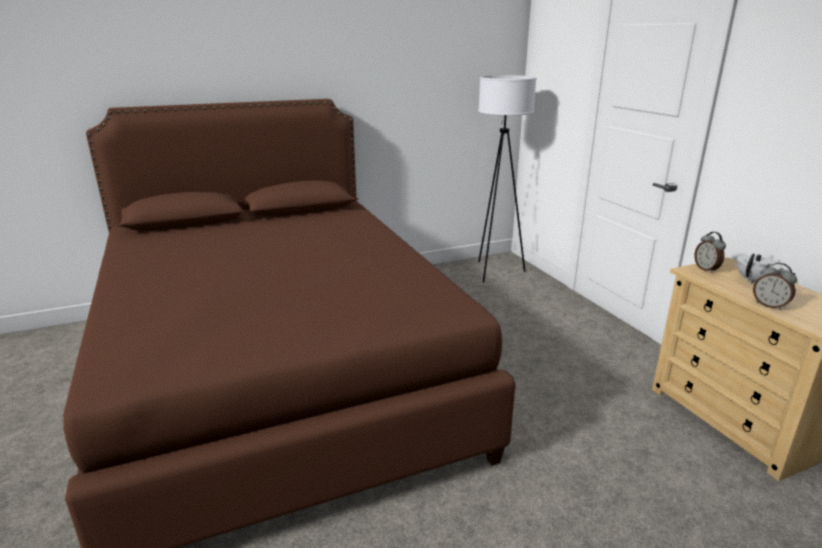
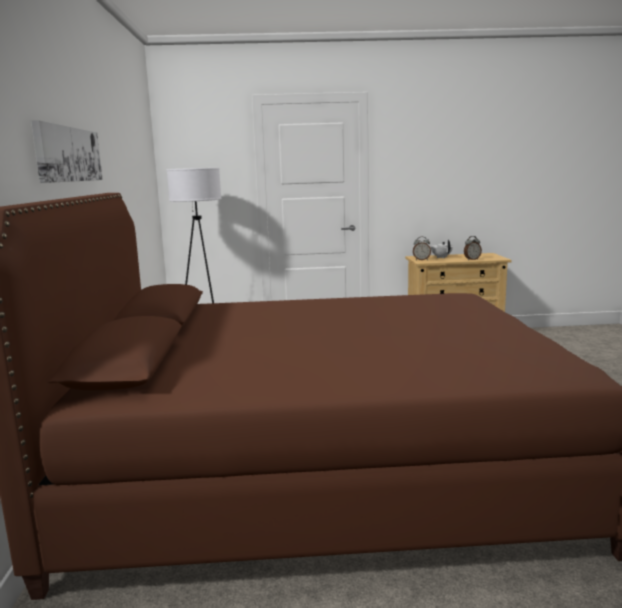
camera: 70 degrees left, 10 degrees down
(266, 69) = (68, 154): none -> picture

